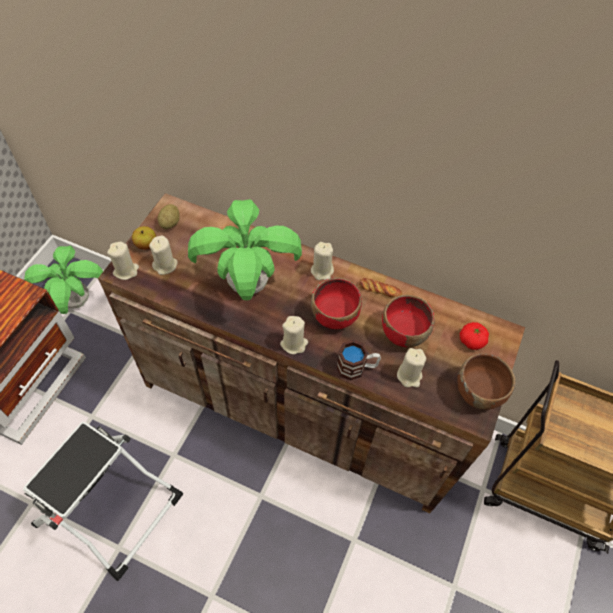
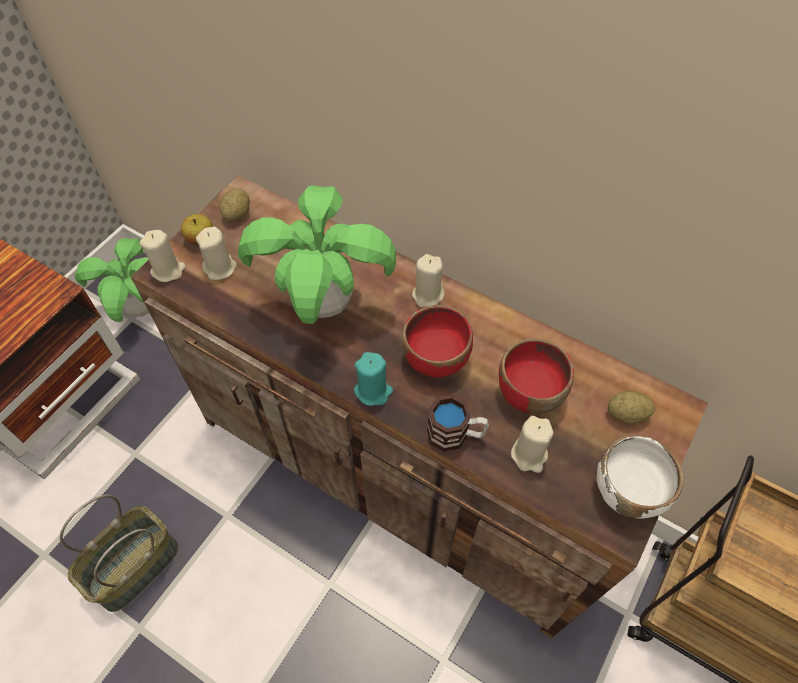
camera: 10 degrees right, 0 degrees up
(108, 504) = (135, 568): step ladder -> basket
(294, 343) = (373, 391): beige candle -> turquoise candle
(379, 290) = (504, 329): bread -> none
(471, 341) = (626, 414): tomato -> potato
(479, 392) = (628, 490): brown bowl -> white bowl

